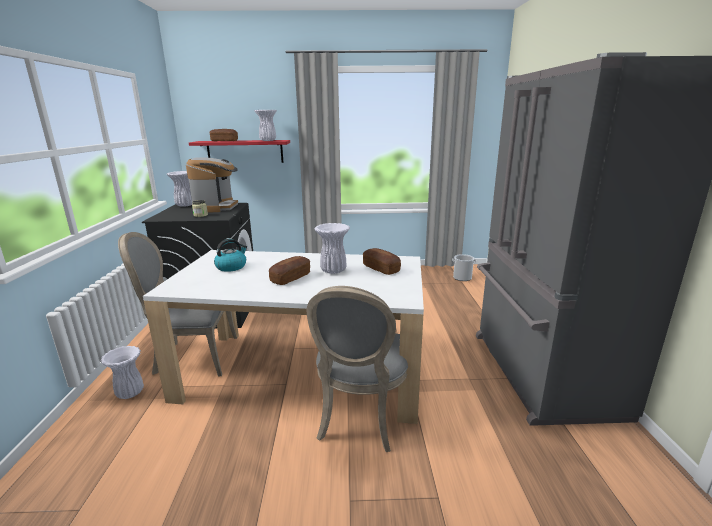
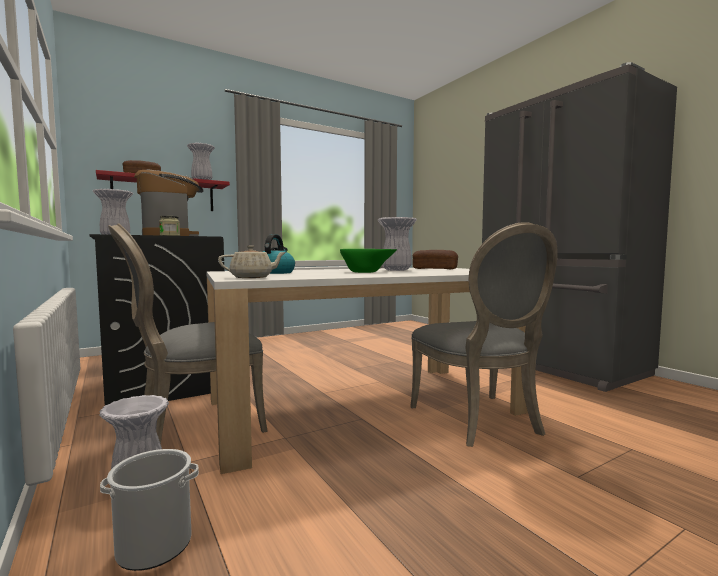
camera: 30 degrees left, 15 degrees down
(182, 286) = (252, 277): none -> beige teapot
(290, 278) = (368, 272): bread -> green bowl
(462, 278) = (406, 328): bucket -> bucket (154, 546)

